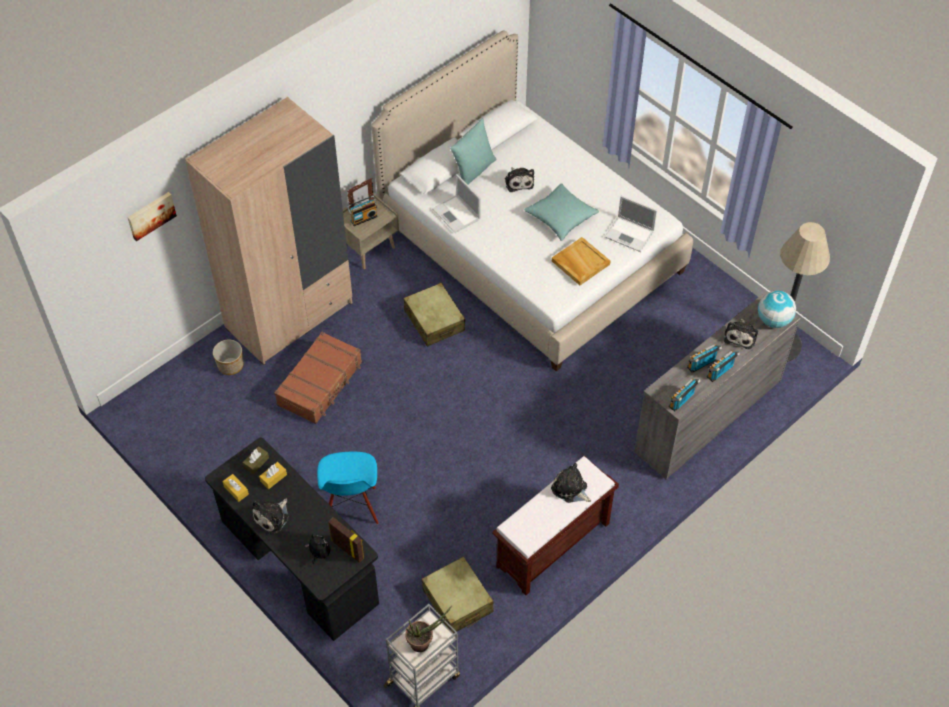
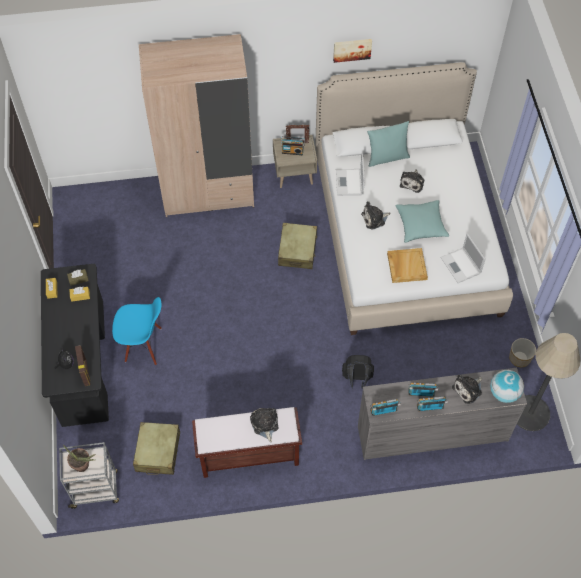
camera: 35 degrees right, 5 degrees up
(151, 215) = (105, 73): picture -> picture (352, 49)
(230, 365) = (145, 205): planter -> planter (519, 358)
(272, 517) = (58, 321): plush toy -> plush toy (374, 219)
(320, 384) = (190, 251): brown suitcase -> none
(351, 507) = (143, 345): blue chair -> blue chair turned 120 degrees counterclockwise
(597, 409) = (357, 379): none -> black backpack

